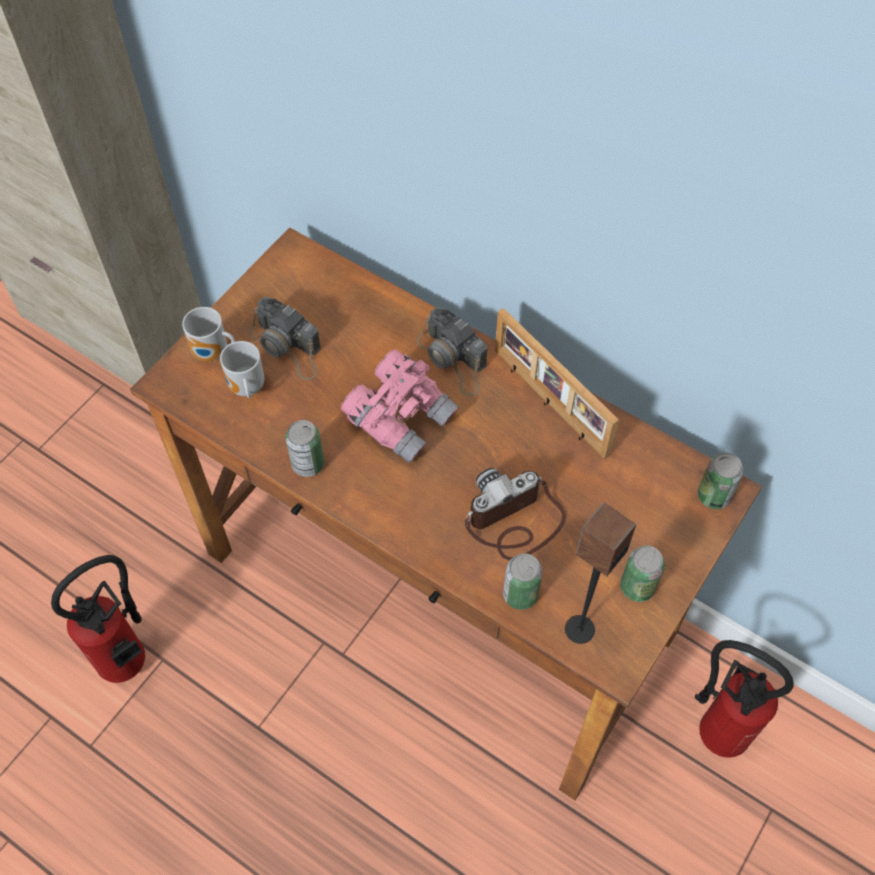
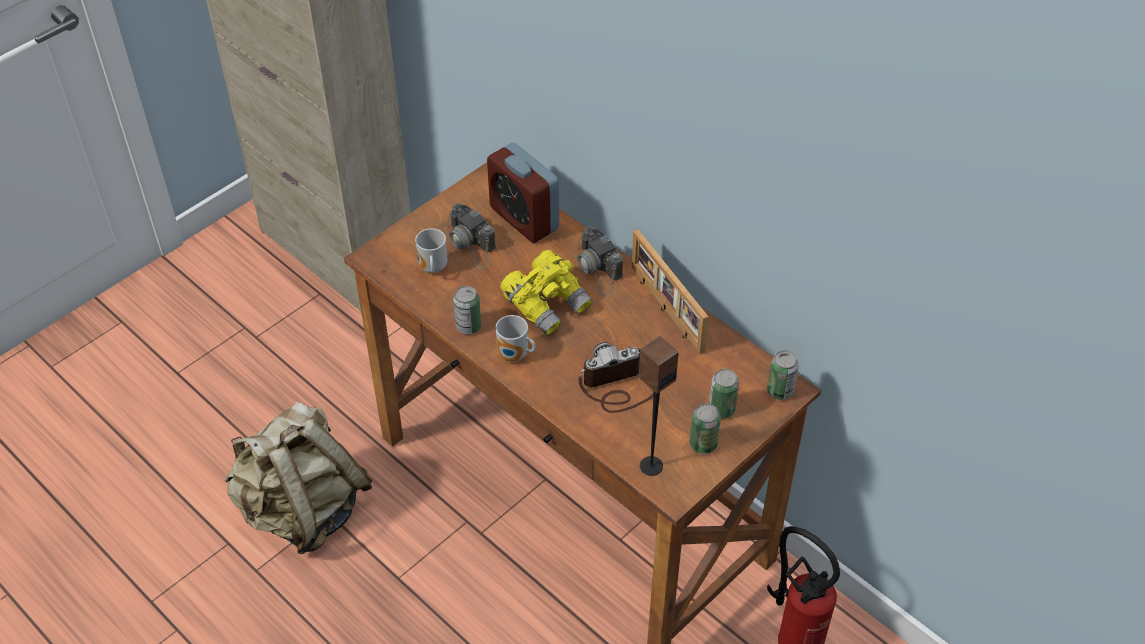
camera: 10 degrees right, 10 degrees down
(132, 660) = (303, 510): fire extinguisher -> beige backpack
(213, 354) = (411, 241): mug -> mug (514, 356)
(348, 302) = (524, 218): none -> alarm clock
(401, 418) = (547, 304): pink binoculars -> yellow binoculars
(520, 594) = (611, 436): can -> can (721, 409)

